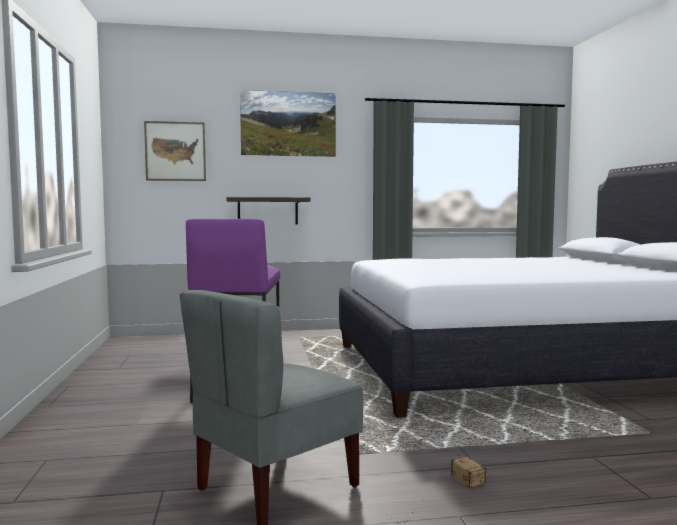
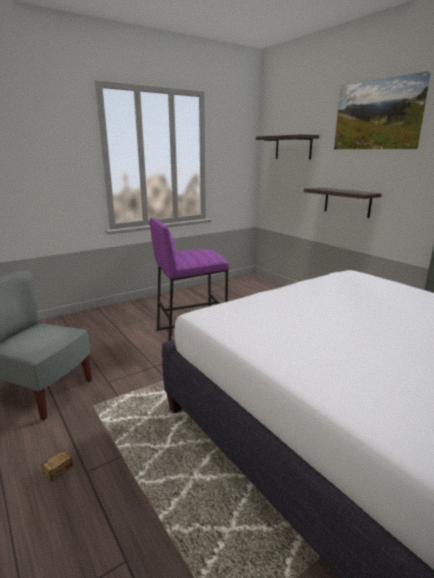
camera: 65 degrees right, 15 degrees up
(175, 151) = (293, 147): picture -> shelf

